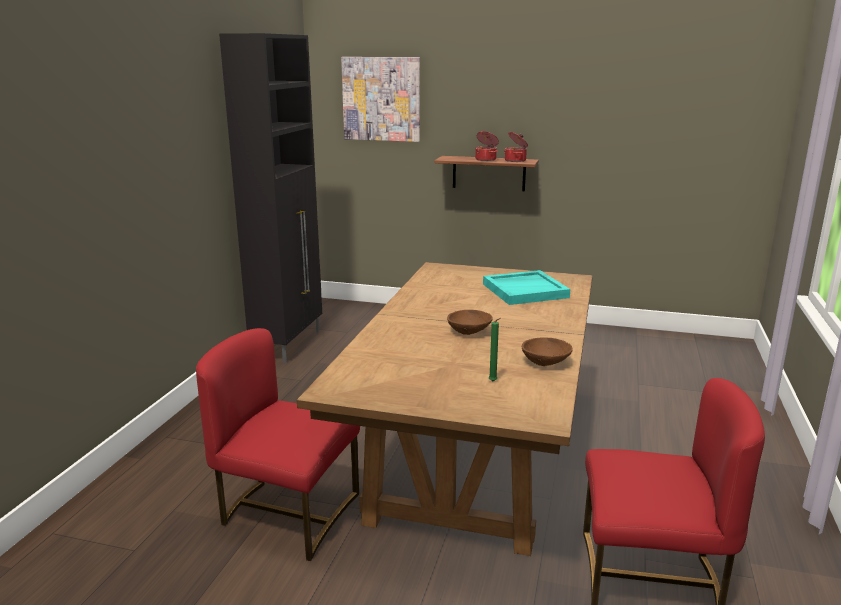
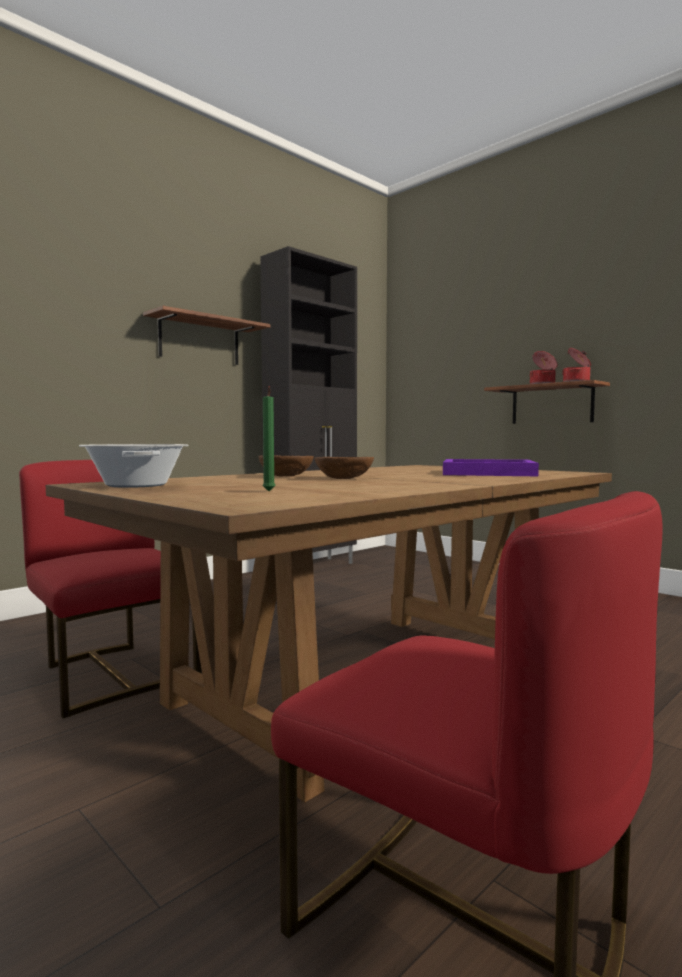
camera: 30 degrees right, 15 degrees down
(181, 145) = (199, 341): none -> shelf
(374, 386) = (135, 485): none -> cooking pot
(381, 99) = (446, 339): picture -> none
(525, 290) = (489, 473): turquoise tray -> purple tray
(546, 363) = (378, 490): brown bowl -> brown bowl (286, 476)

